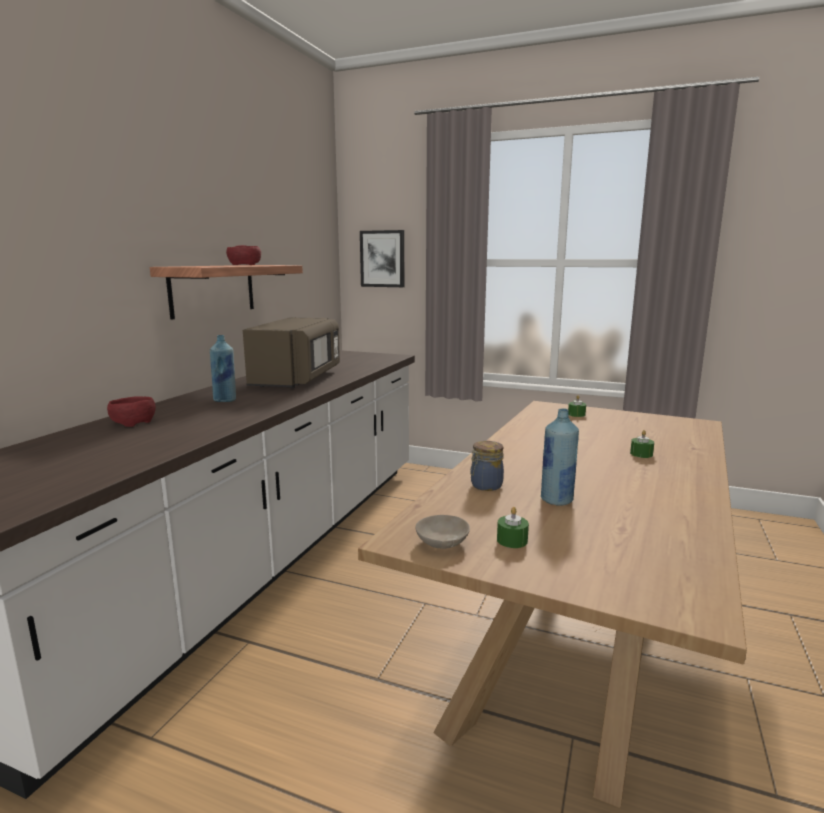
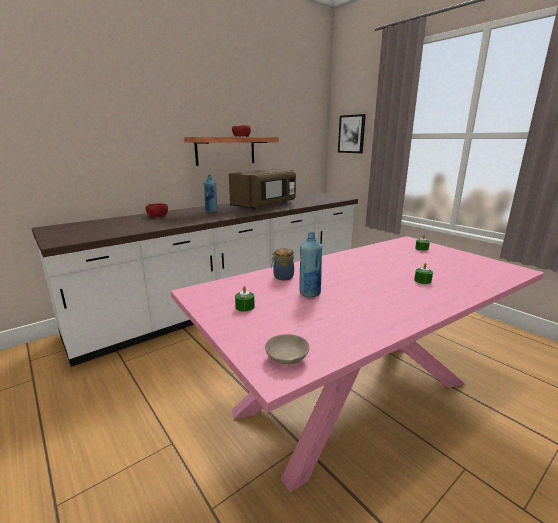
camera: 30 degrees right, 5 degrees up
(441, 542) = (210, 298): beige bowl -> beige bowl (287, 357)
(573, 640) = (357, 396): brown dining table -> pink dining table

